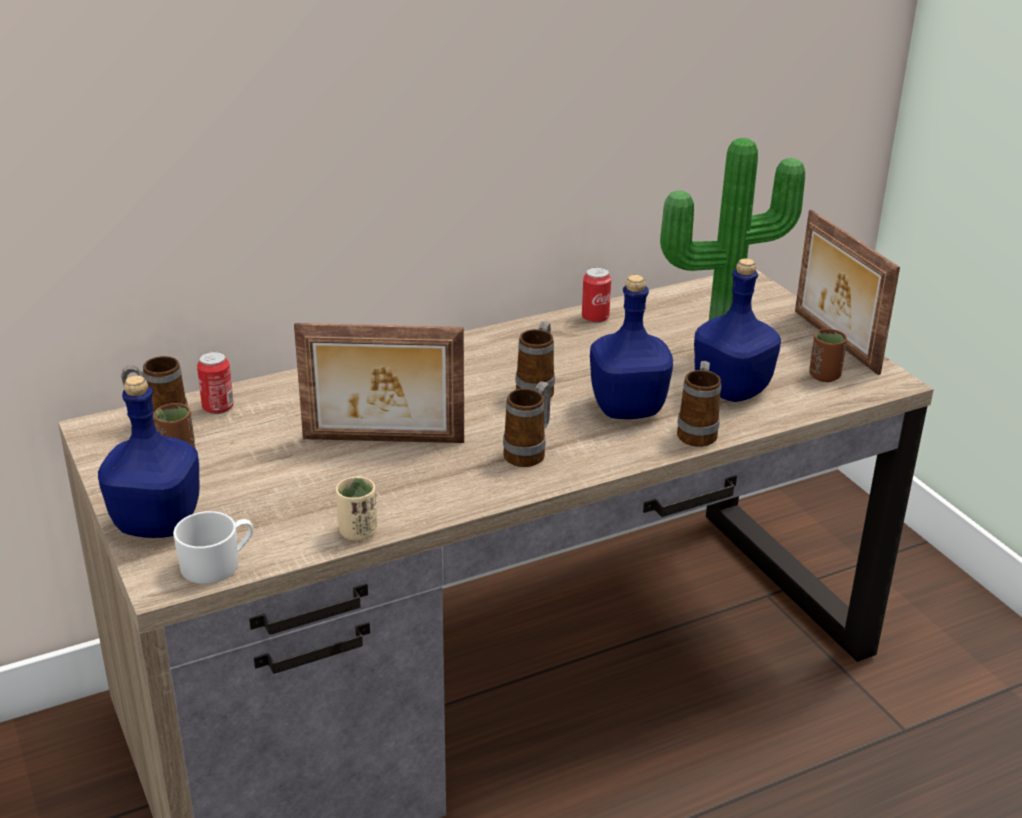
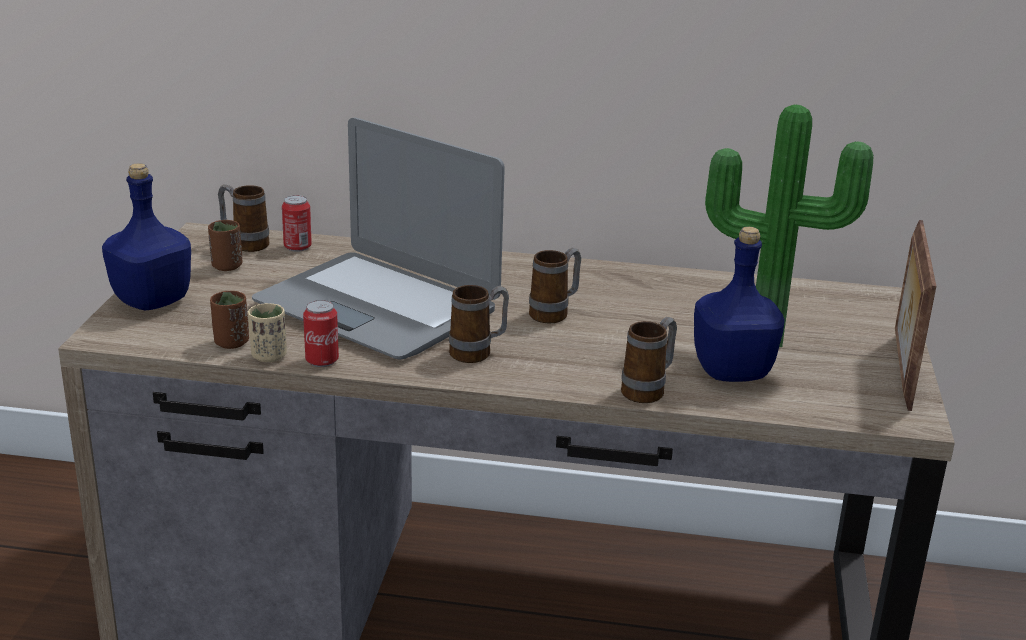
camera: 35 degrees right, 5 degrees down
(217, 564) = (149, 339): white mug -> none
(383, 441) = (378, 306): picture frame -> laptop
(595, 318) = (687, 280): can -> can (322, 360)
(627, 407) = (612, 351): blue bottle -> none
(824, 376) = (846, 392): brown cup -> brown cup (231, 342)

